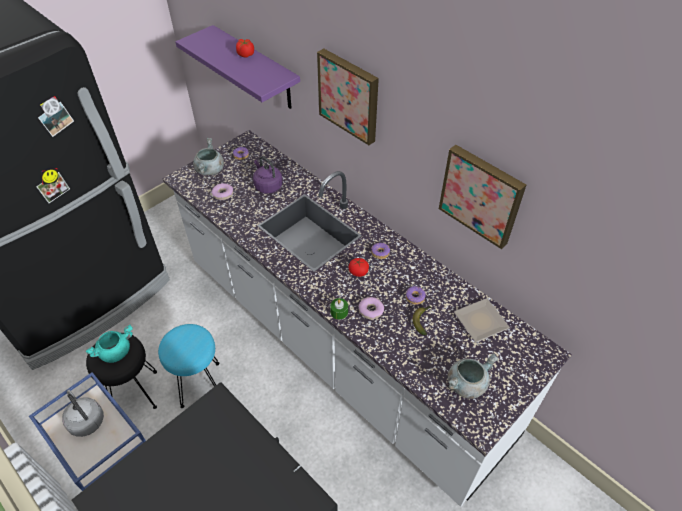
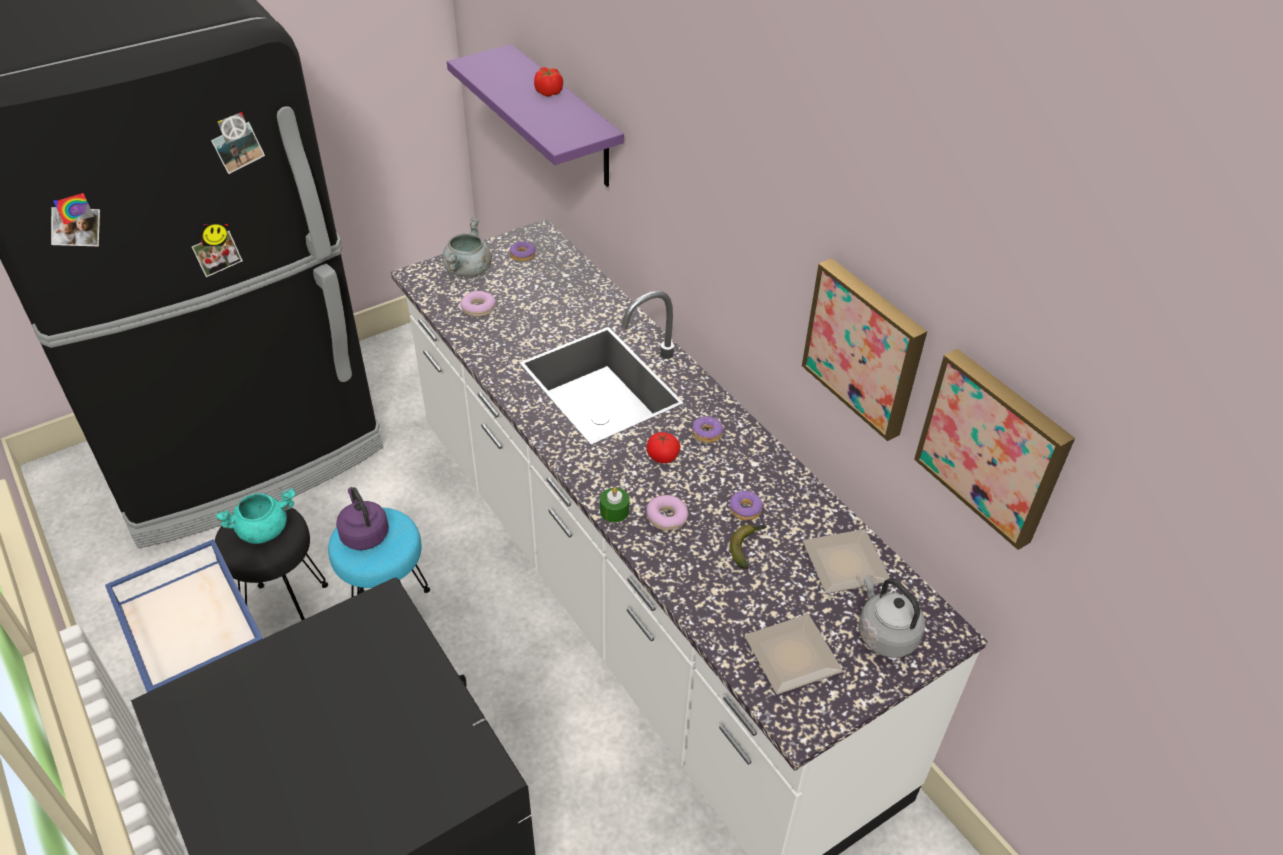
camera: 10 degrees right, 5 degrees down
(86, 420) = (188, 611): grey kettle -> grey kettle (885, 634)
(267, 185) = (552, 306): purple kettle -> purple kettle (364, 534)
(349, 95) = (690, 169): picture -> picture (994, 446)
(466, 383) = (793, 654): grey cooking pot -> plate

